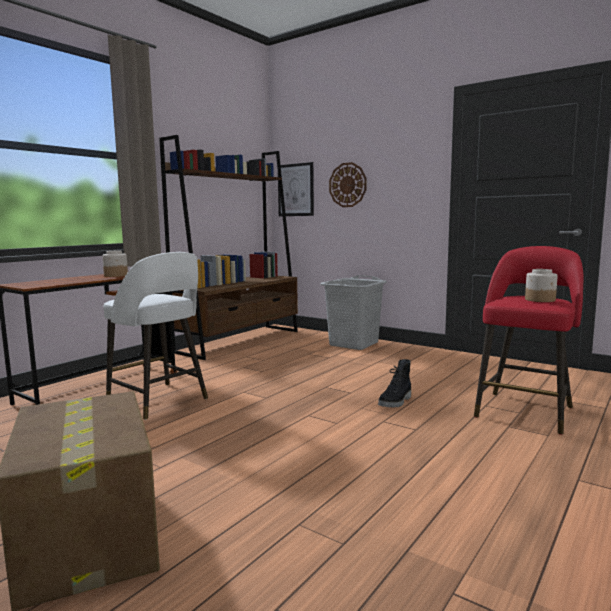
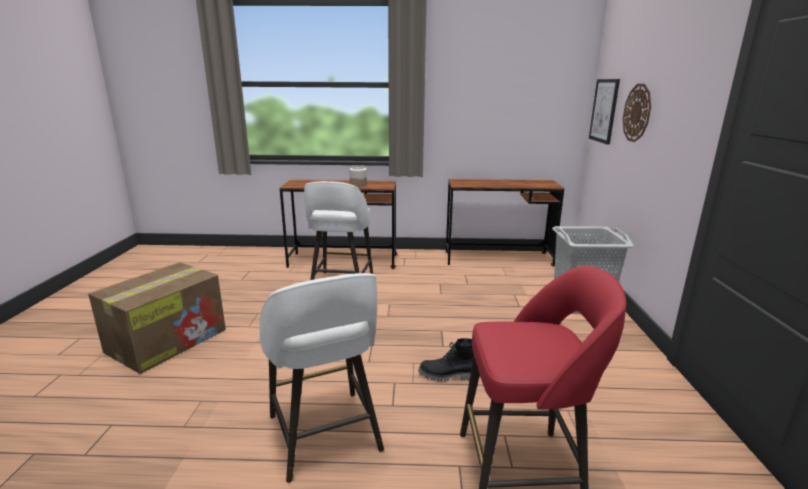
camera: 55 degrees right, 10 degrees up
(240, 341) = (498, 258): brown bookcase -> brown desk
(434, 465) = (325, 436): none -> white stool
(540, 300) = (533, 348): jar -> none

